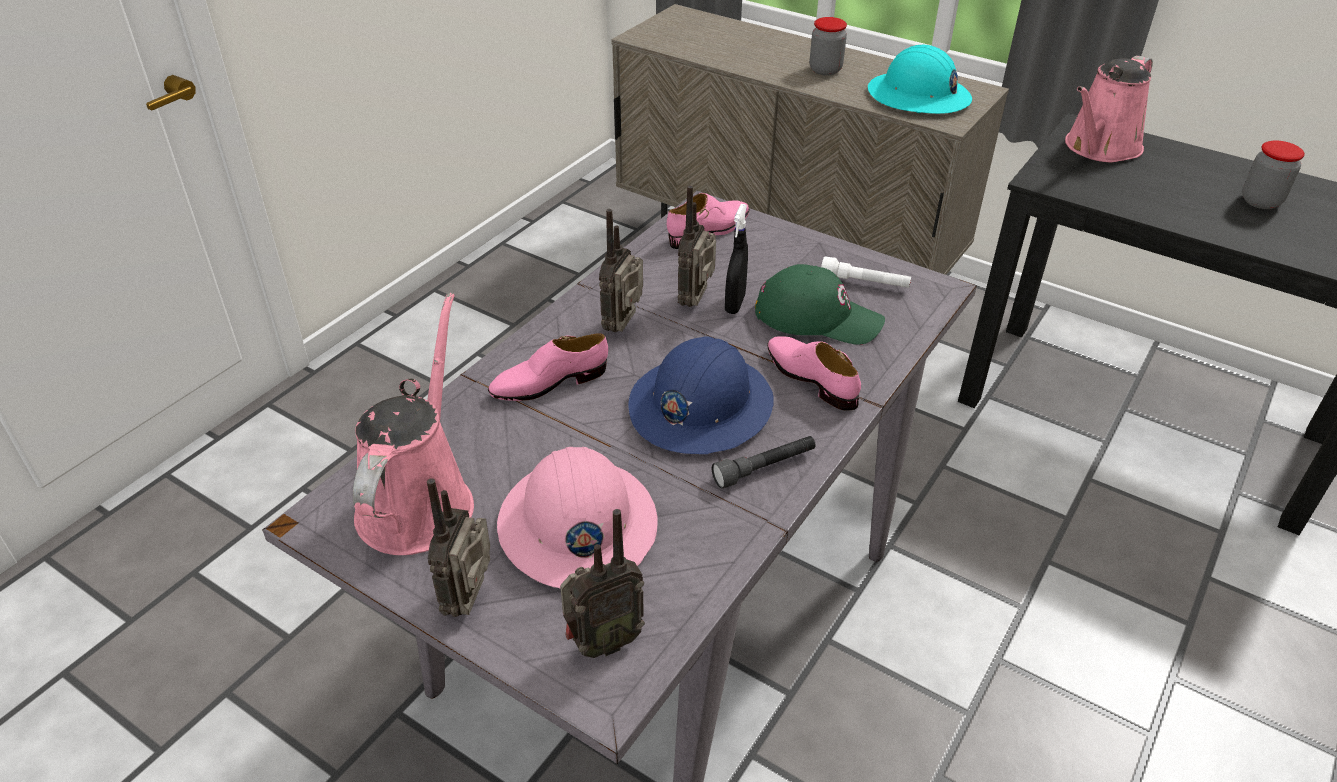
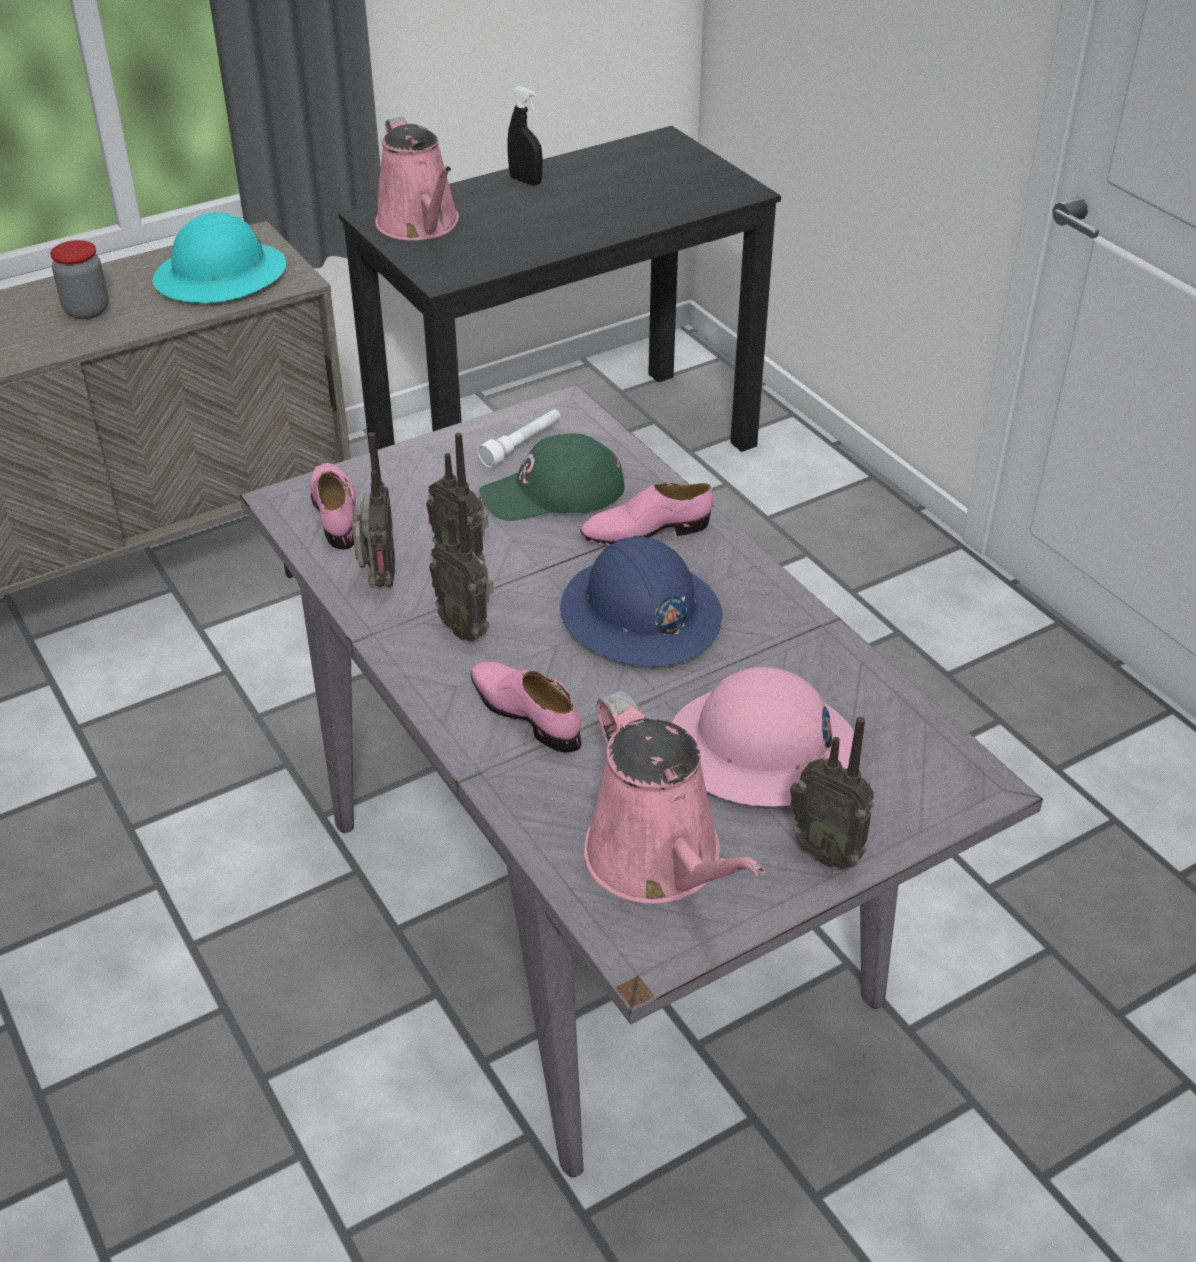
camera: 65 degrees left, 0 degrees up
(419, 500) = (660, 862): pink watering can -> pink watering can turned 150 degrees counterclockwise
(549, 382) = (526, 713): pink shoe -> pink shoe turned 135 degrees clockwise
(601, 642) = (920, 773): radio -> radio (378, 582)
(735, 304) = (489, 539): black spray bottle -> black spray bottle (525, 181)
(764, 468) = (754, 603): grey flashlight -> none
(818, 317) = (553, 493): green cap -> green cap turned 150 degrees counterclockwise
(1260, 201) = (581, 193): jar -> none

